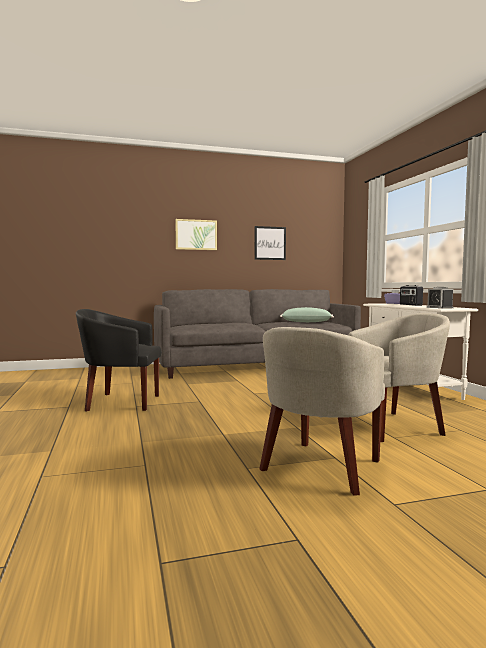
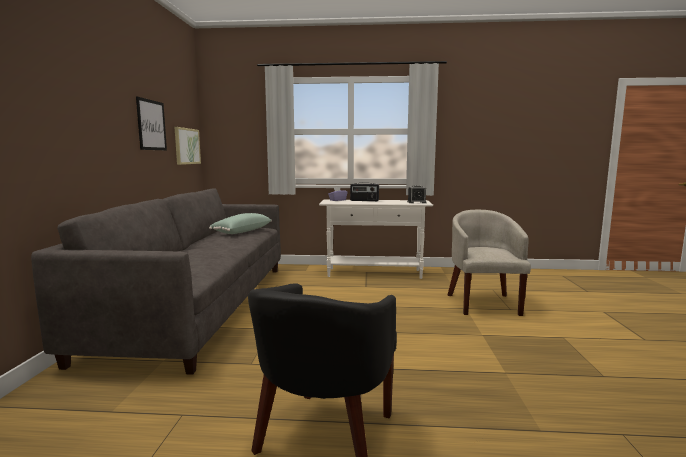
camera: 70 degrees left, 5 degrees up
(196, 235) = (71, 102): picture -> picture (187, 146)
(321, 468) = (589, 347): beige armchair -> none

